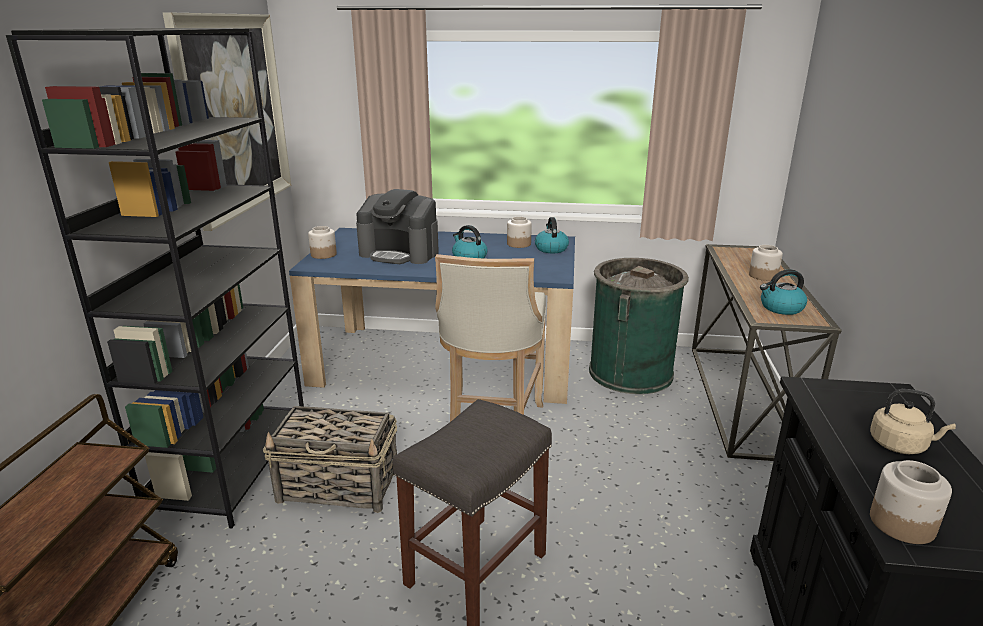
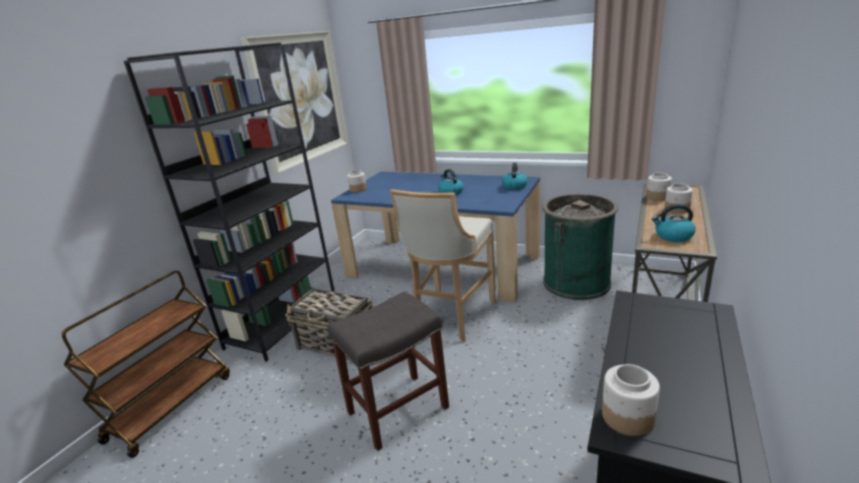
camera: 20 degrees right, 0 degrees up
(400, 253) = (406, 189): coffee machine -> none
(519, 244) = (493, 183): jar -> jar (658, 197)
(900, 445) = (679, 354): beige kettle -> none

